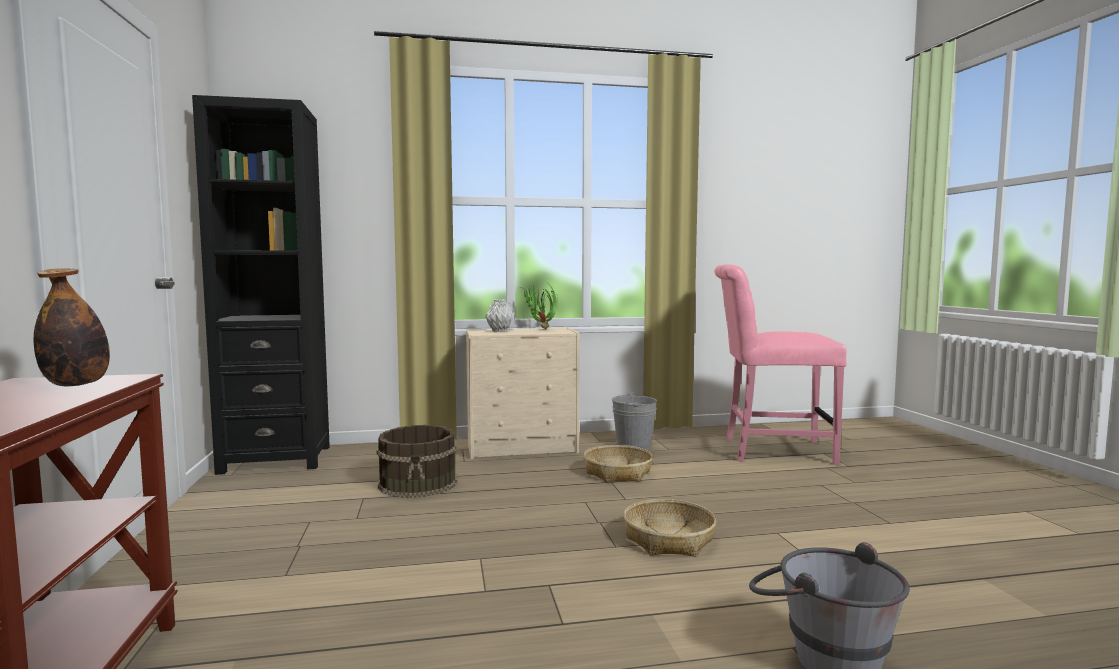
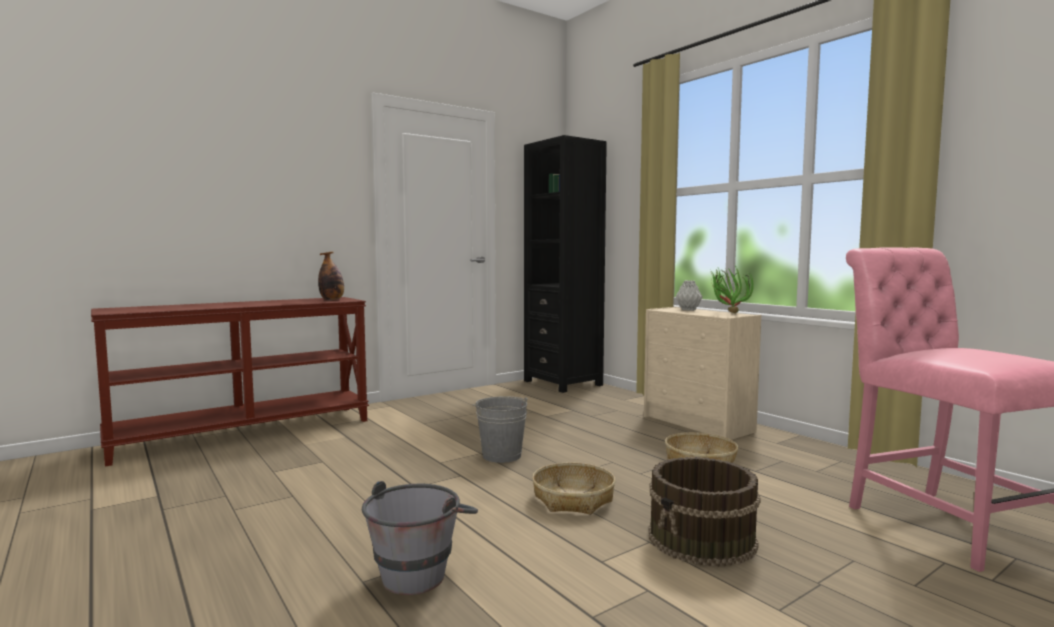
camera: 65 degrees right, 0 degrees up
(419, 483) = (575, 416): brown bucket -> brown bucket (702, 539)
(633, 445) = (795, 456): grey bucket -> grey bucket (502, 455)

